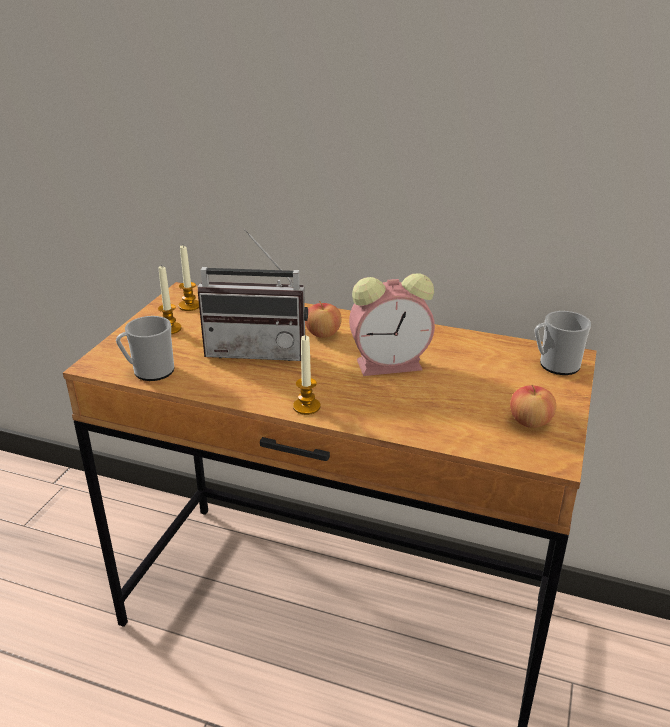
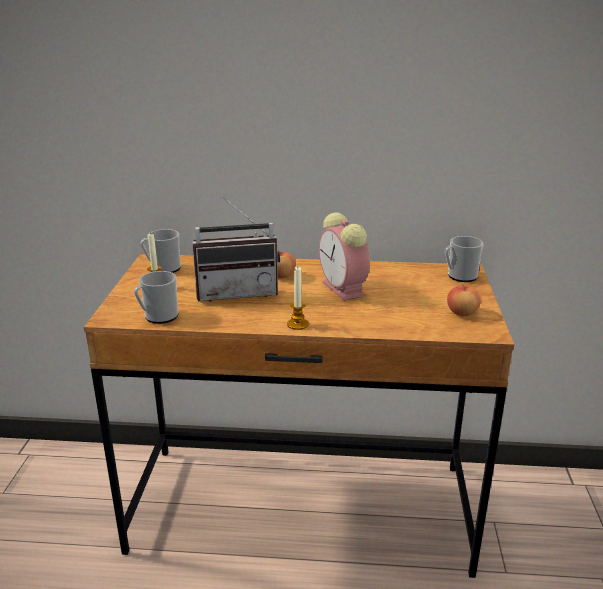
camera: 15 degrees left, 5 degrees down
(189, 306) = (162, 269): candle -> mug
(391, 364) = (344, 289): alarm clock -> alarm clock turned 90 degrees clockwise

